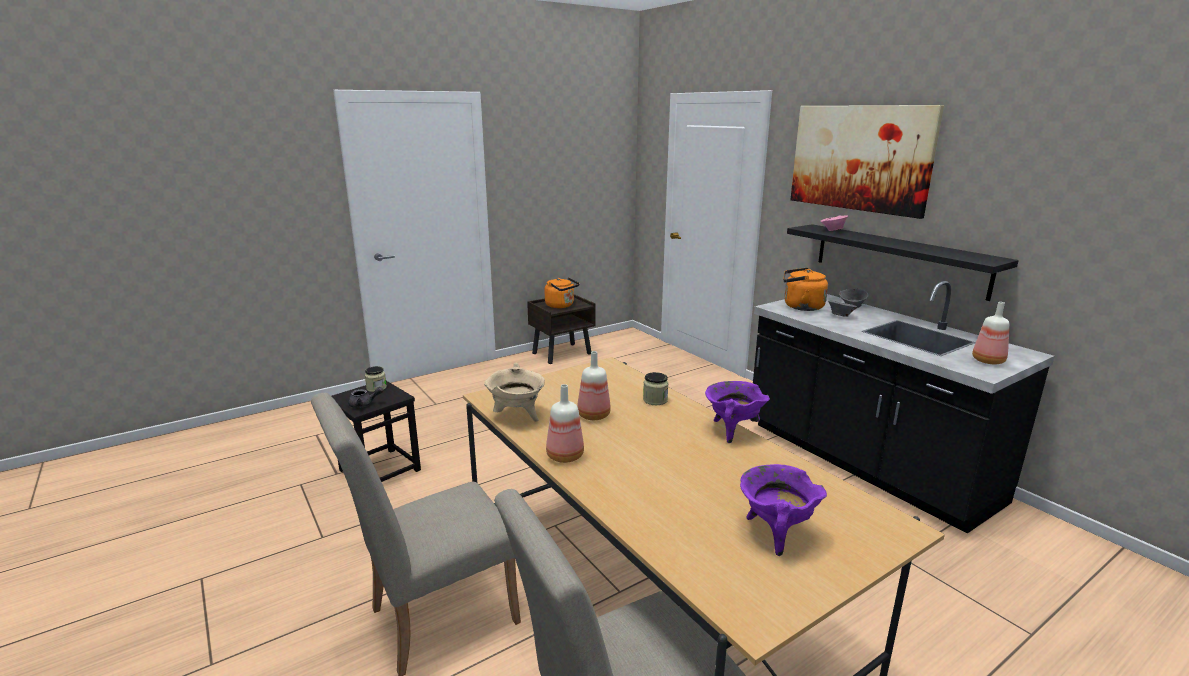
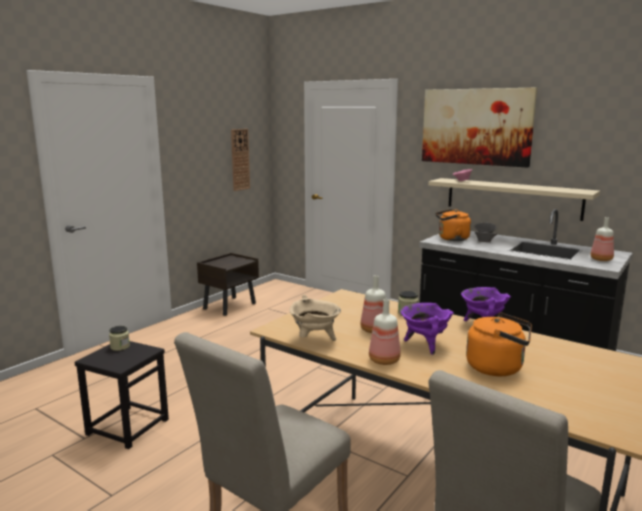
camera: 20 degrees left, 5 degrees down
(364, 404) = (121, 361): grey teapot -> none
(561, 306) = (229, 263): orange kettle -> orange kettle (498, 368)
(590, 186) = (240, 159): none -> wall clock
(775, 533) = (578, 382): purple cooking pot -> purple cooking pot (424, 345)
(898, 259) = (512, 198): black shelf -> beige shelf

